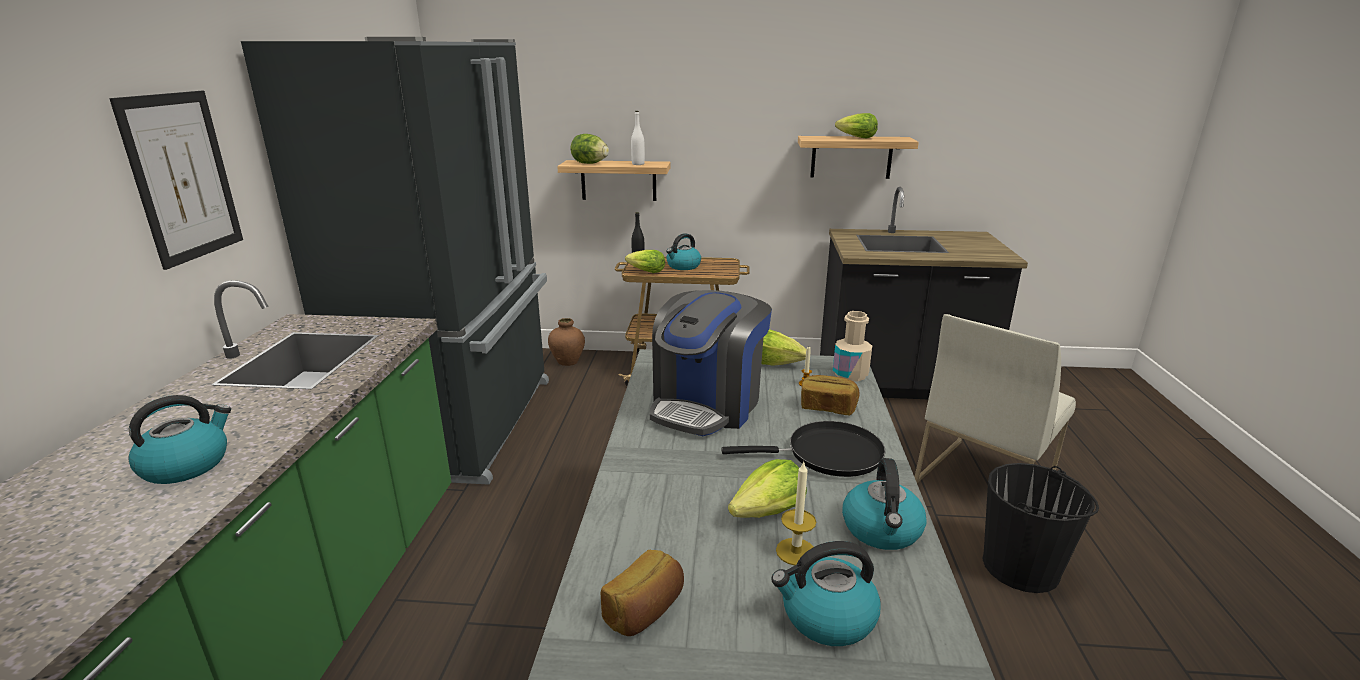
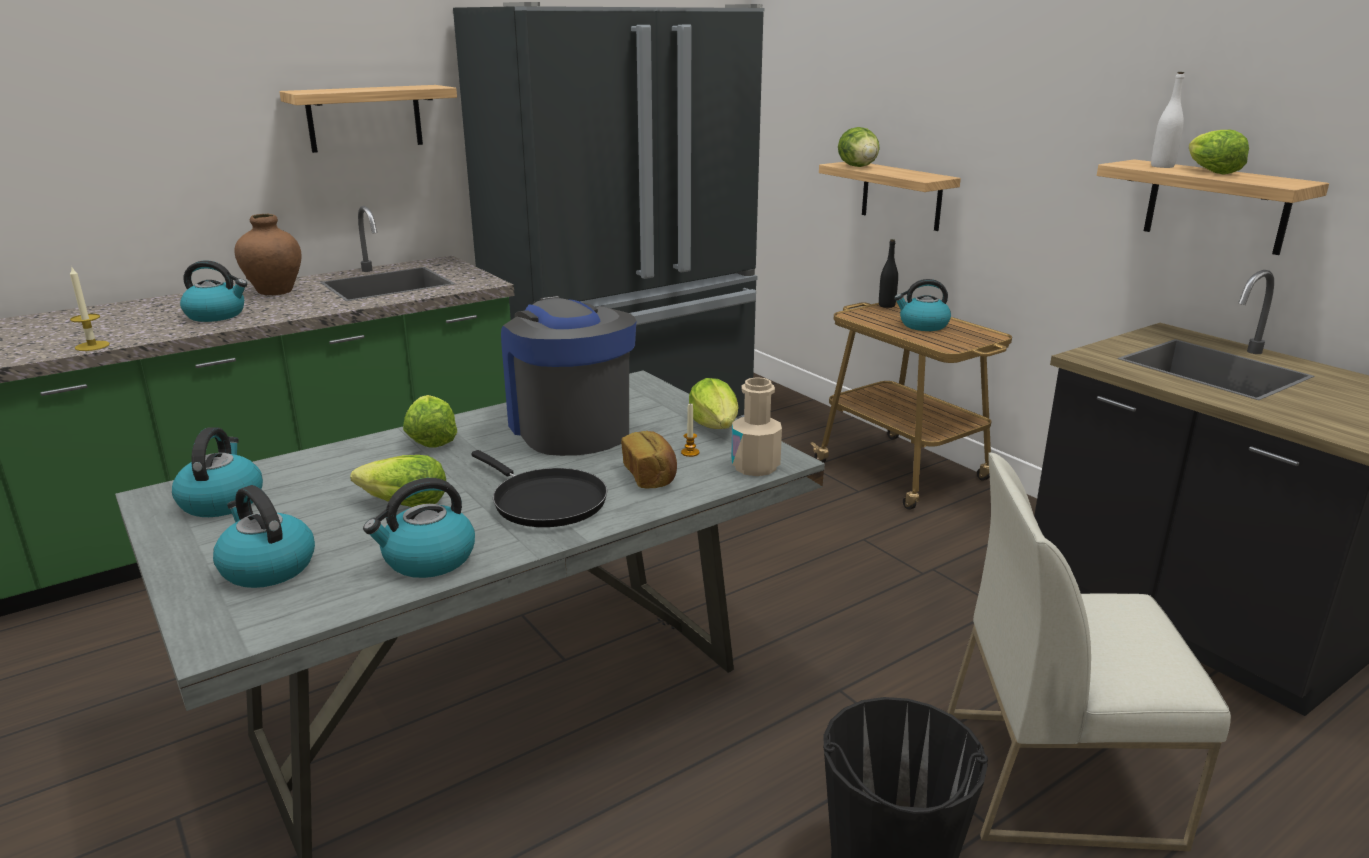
camera: 50 degrees right, 0 degrees up
(182, 177) = (365, 118): picture -> shelf
(568, 362) = (803, 417): brown vase -> brown vase (275, 291)
(638, 164) = (907, 174): white bottle -> white bottle (1162, 166)
(645, 610) = (222, 501): bread -> kettle
(646, 272) = (863, 318): lettuce -> lettuce (431, 439)
(707, 405) = (569, 427): coffee machine -> coffee machine turned 75 degrees clockwise
(796, 551) = (352, 531): candle -> candle (92, 346)

